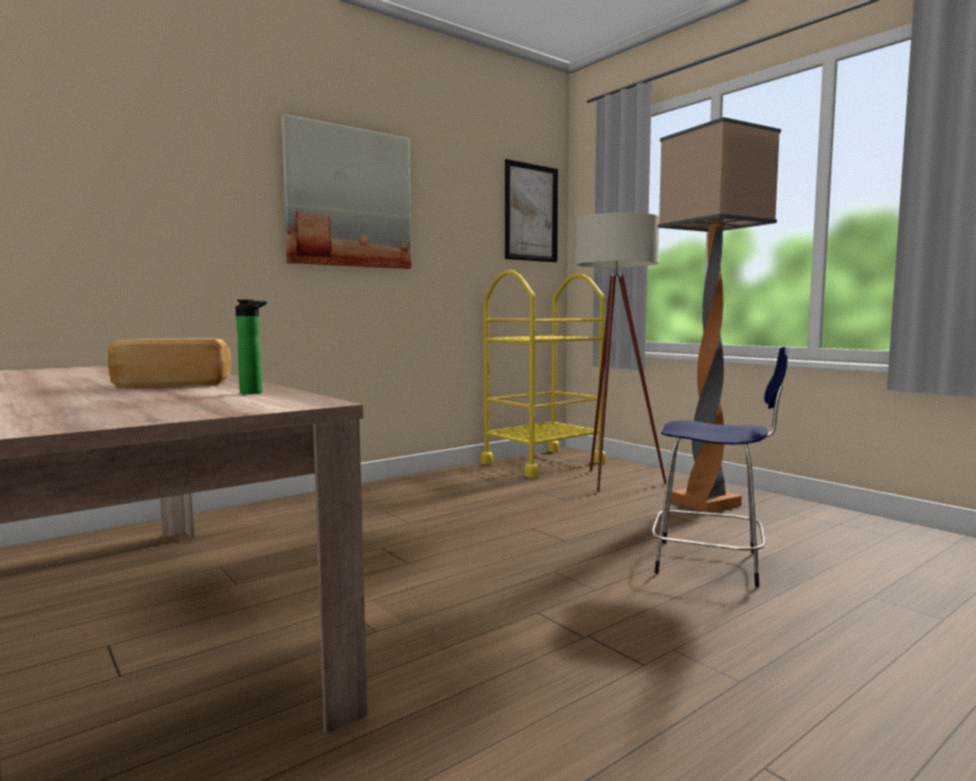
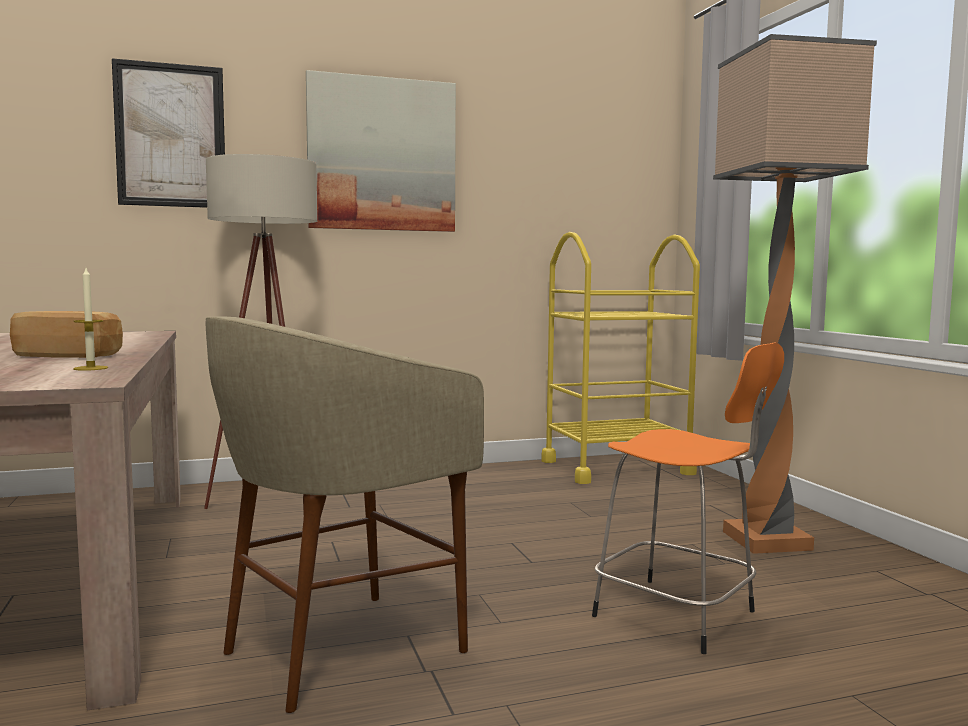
camera: 20 degrees right, 0 degrees up
(254, 392) = (91, 368): bottle -> candle
(497, 633) = (341, 650): none -> beige stool
(531, 212) = (623, 160): picture -> picture (171, 136)
(612, 479) = (678, 497): beige floor lamp -> beige floor lamp (268, 496)
(711, 563) = (679, 616): blue stool -> orange stool

